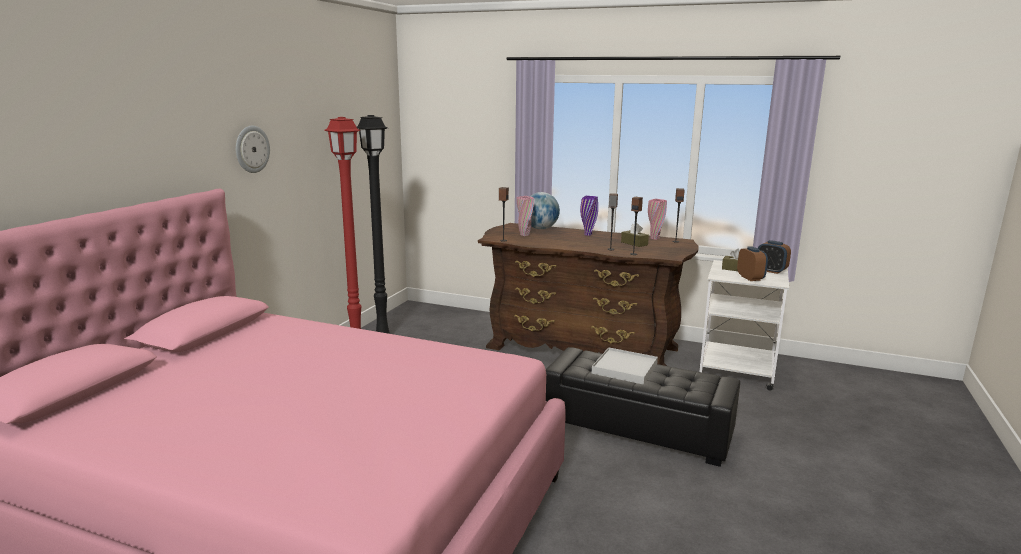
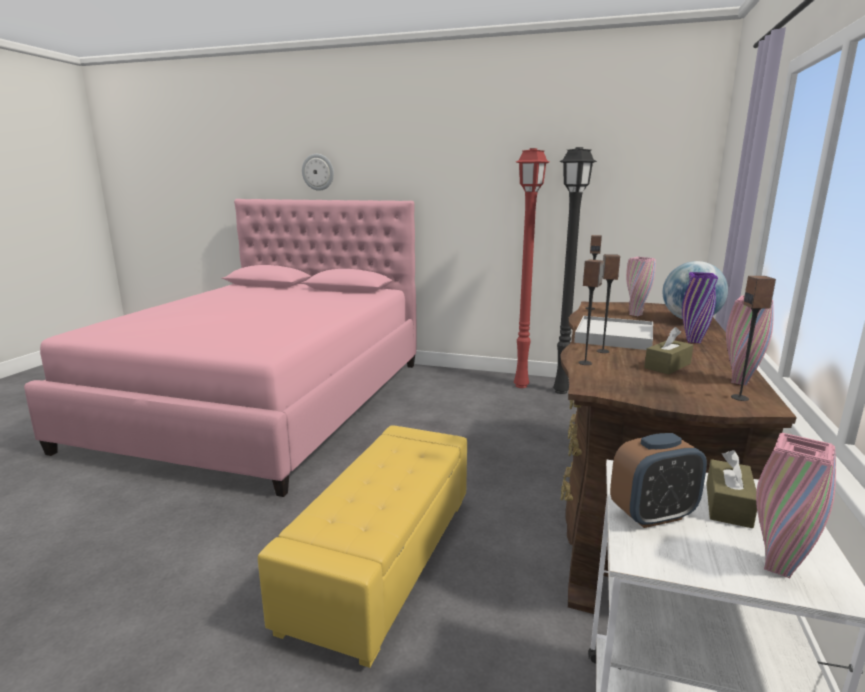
camera: 85 degrees right, 0 degrees up
(251, 149) = (460, 175): wall clock -> wall clock (318, 172)
(625, 369) = (394, 470): white tray -> white tray (614, 337)
(637, 428) = (384, 558): black ottoman -> yellow ottoman
(771, 271) = (777, 567): alarm clock -> pink vase

